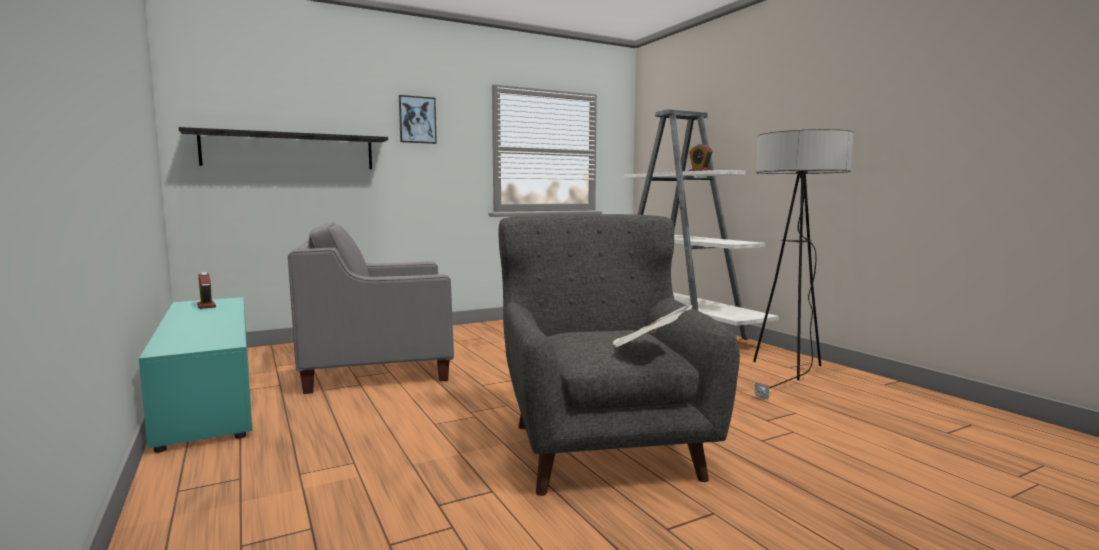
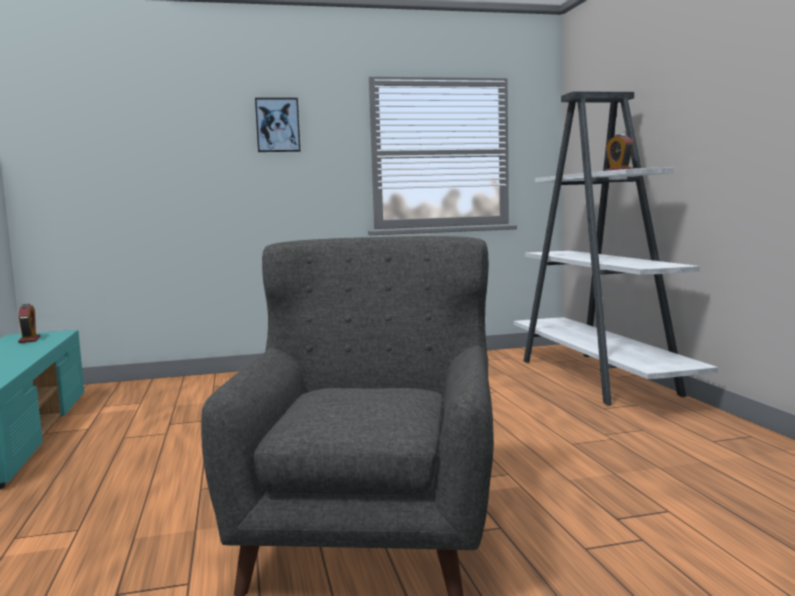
camera: 15 degrees right, 0 degrees up
(290, 151) = (135, 169): black shelf -> none
(377, 369) = (199, 415): grey armchair -> none
(648, 348) = (381, 417): newspaper -> none
(789, 375) = (703, 453): floor lamp -> none

